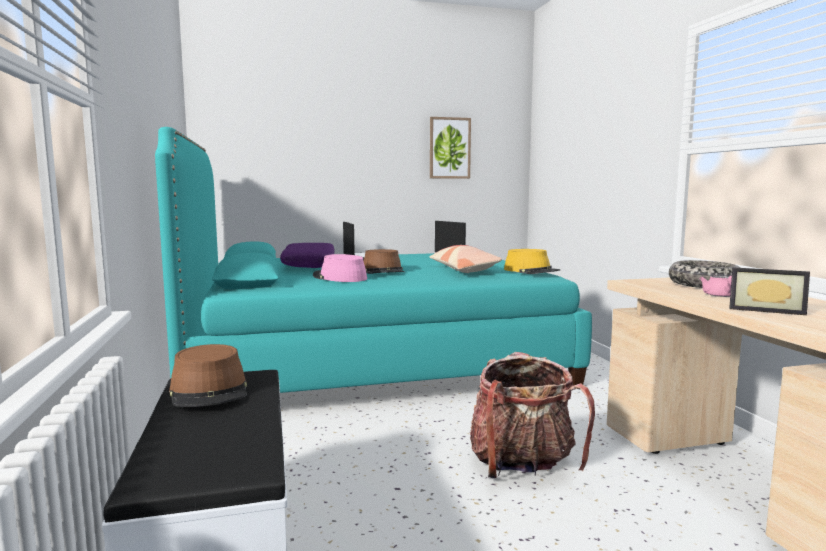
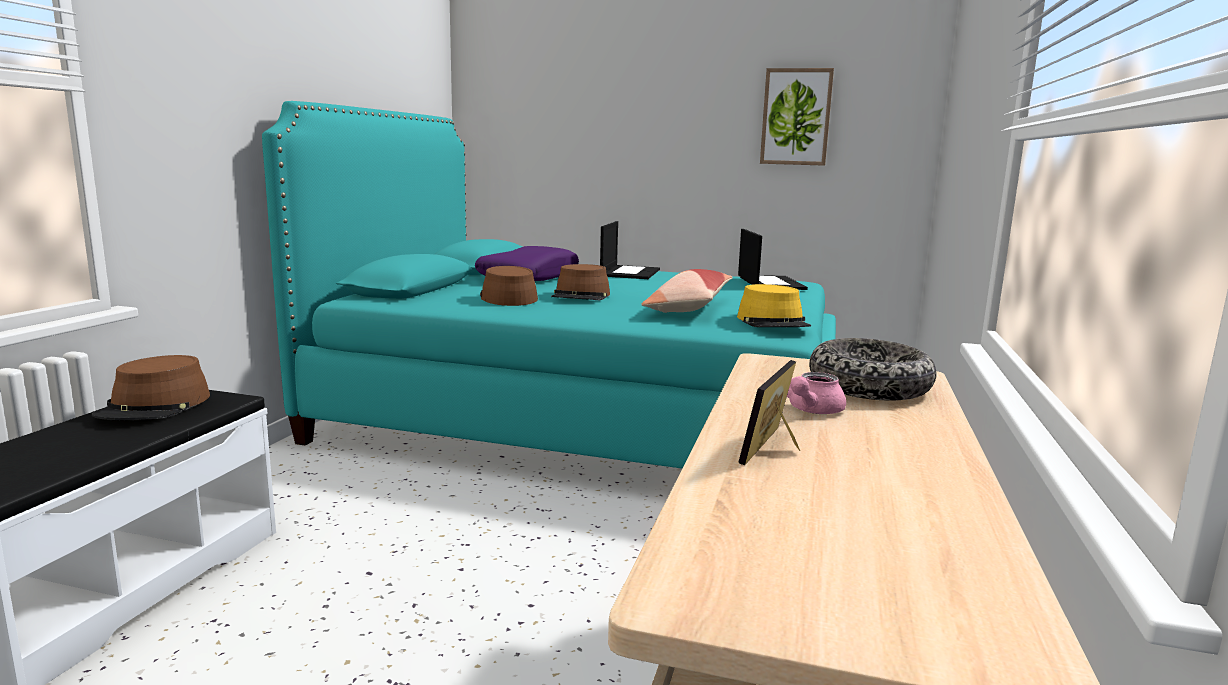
camera: 30 degrees right, 5 degrees up
(339, 277) = (507, 297): pink hat -> brown hat
(522, 466) = (540, 598): backpack -> none
(765, 310) = (778, 448): picture frame -> picture frame turned 60 degrees clockwise

